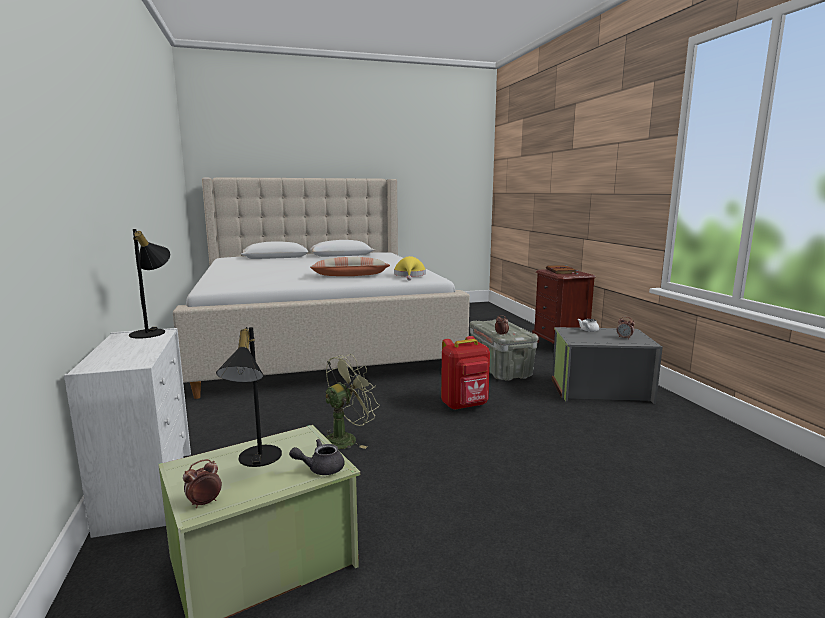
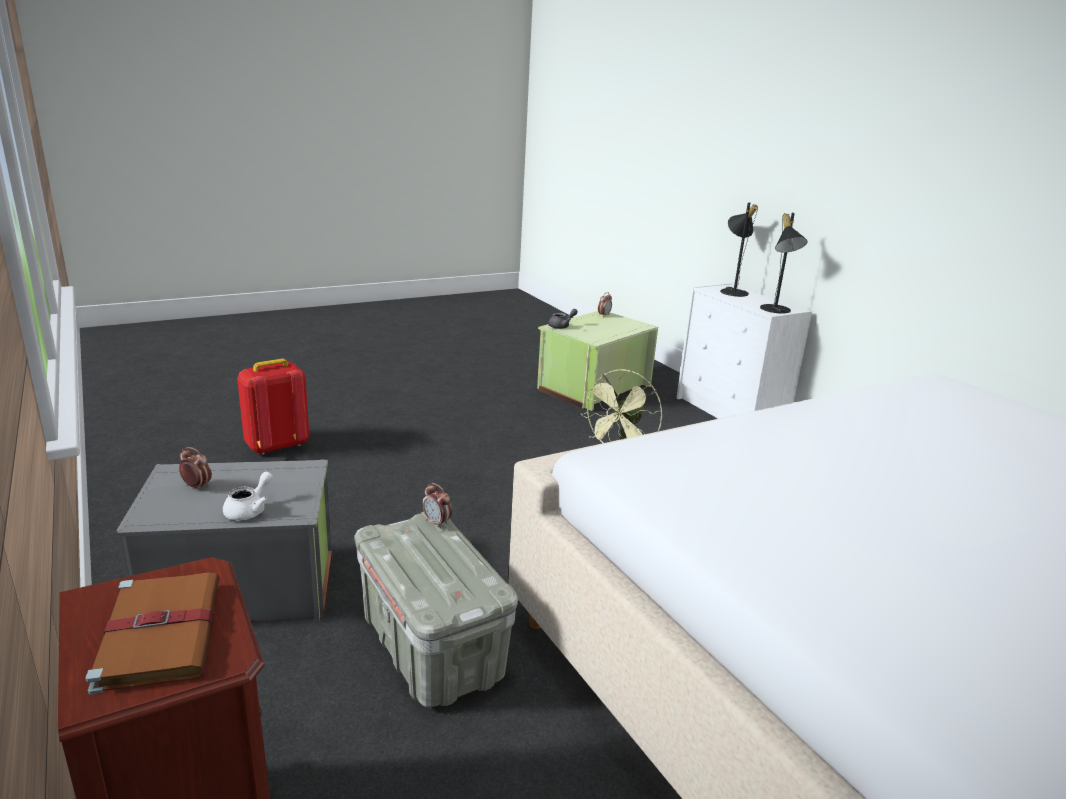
camera: 165 degrees right, 10 degrees up
(255, 460) = (605, 328): black table lamp -> black table lamp (733, 291)
(350, 276) = (819, 453): pillow -> none
(410, 276) = (681, 465): yellow hat -> none
(465, 405) = (495, 526): red backpack -> red backpack (276, 445)

